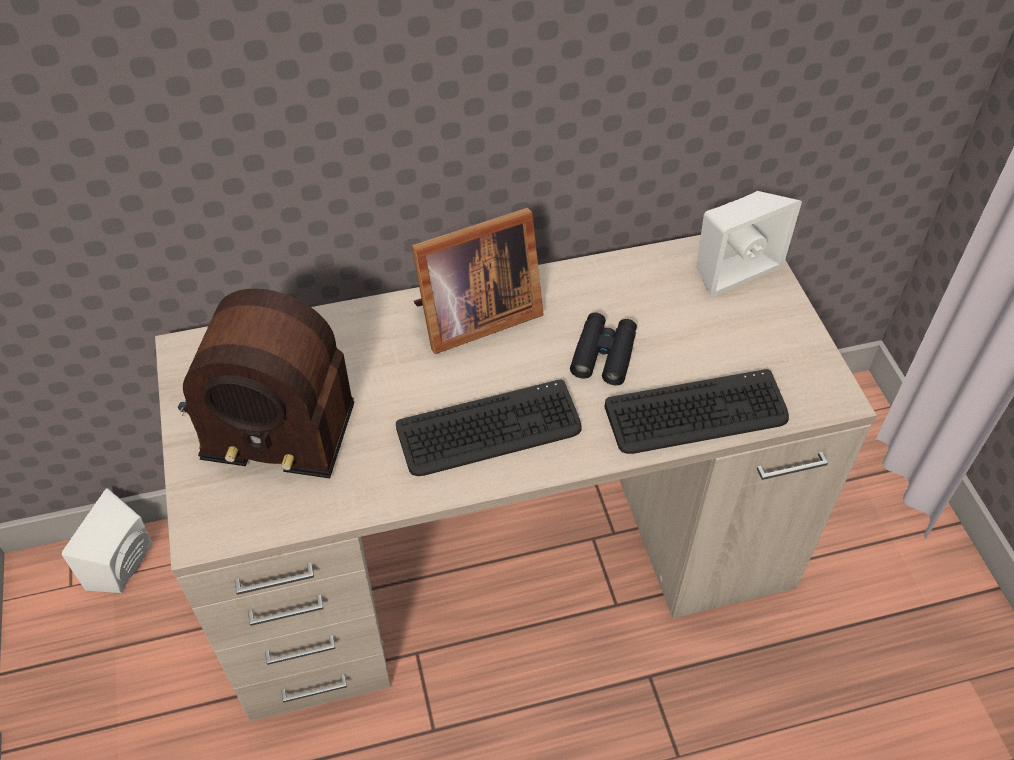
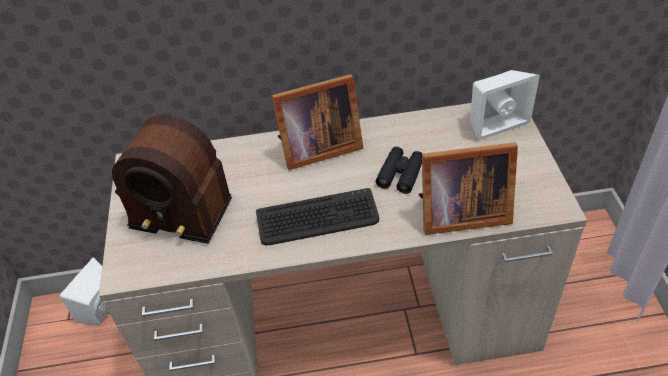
camera: 10 degrees right, 5 degrees down
(696, 414) = (459, 214): keyboard -> picture frame

